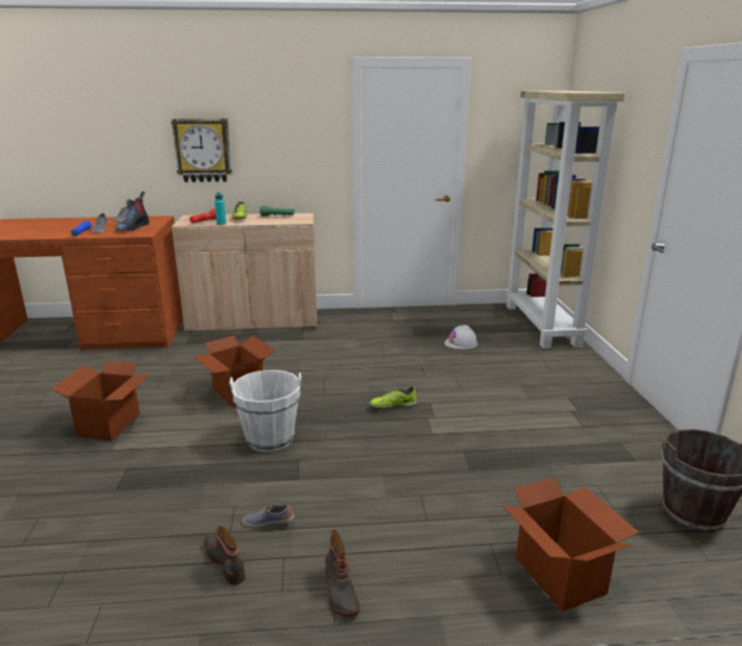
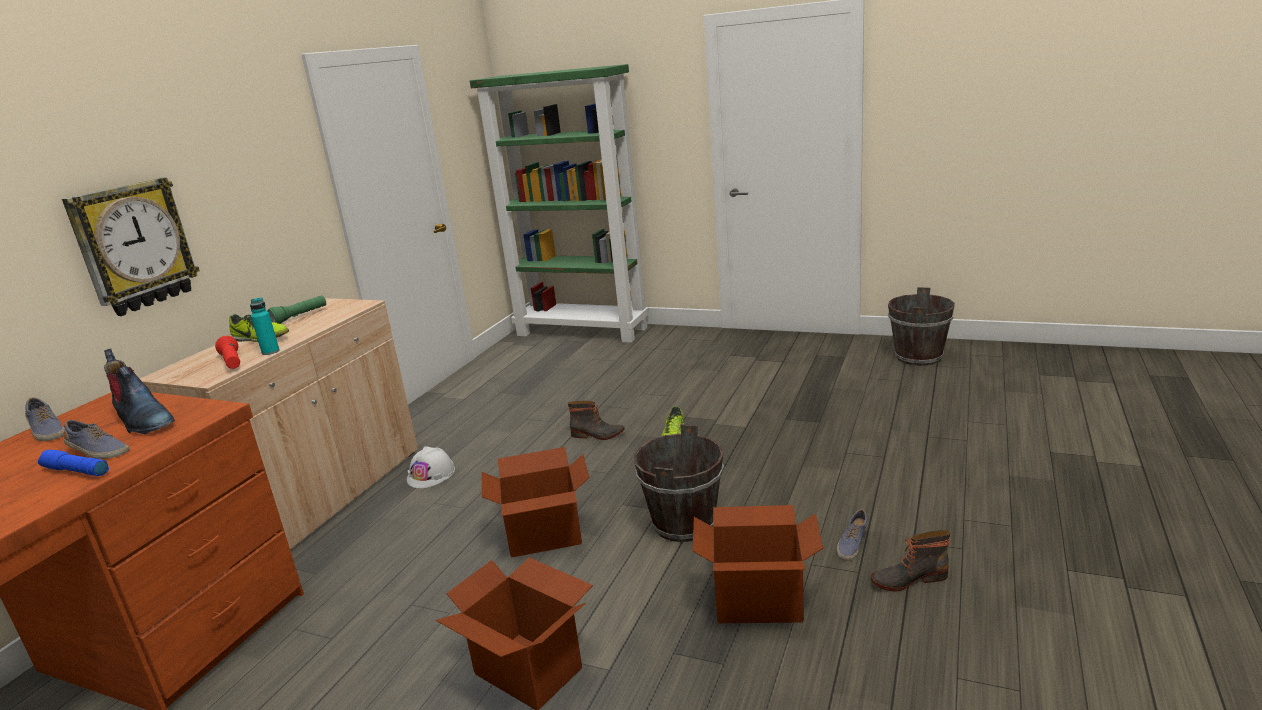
camera: 60 degrees left, 0 degrees up
(270, 439) = (684, 524): white bucket -> brown bucket
(340, 592) = (972, 517): boot -> boot (597, 435)
(461, 343) = (574, 375): white hard hat -> white hard hat (431, 474)
(542, 325) = (583, 331): beige bookcase -> green bookcase
(560, 575) = (973, 418): cardboard box -> cardboard box (758, 601)

